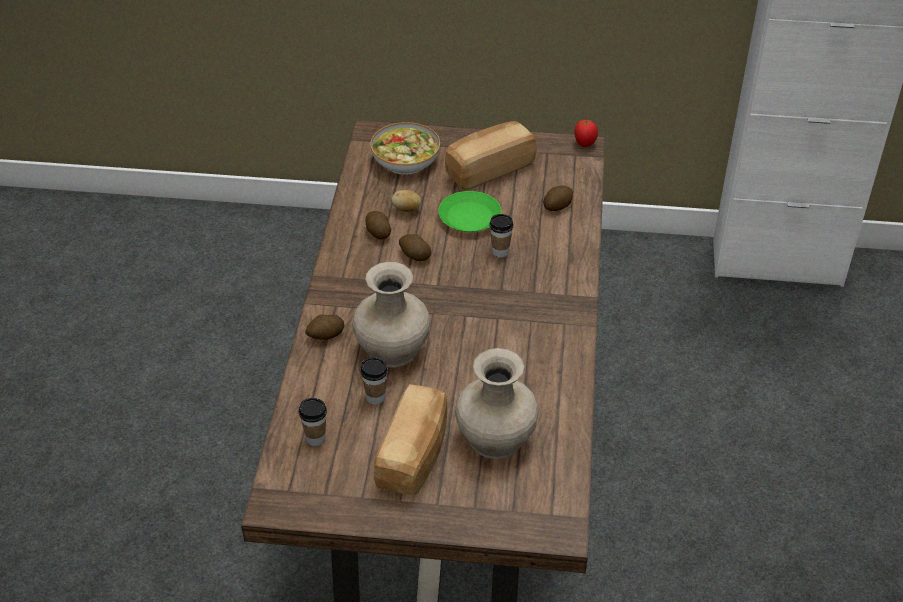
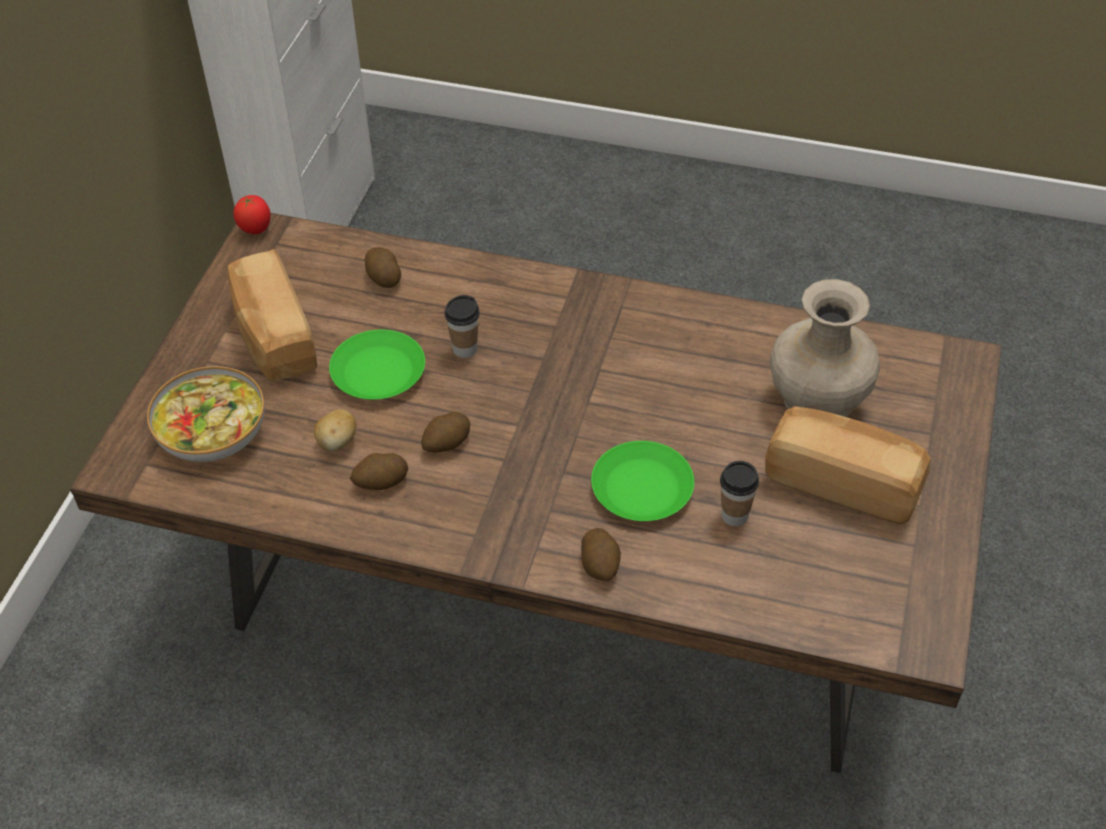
camera: 80 degrees left, 5 degrees up
(315, 438) = (807, 590): cup -> none
(391, 349) = (642, 489): beige vase -> green plate

